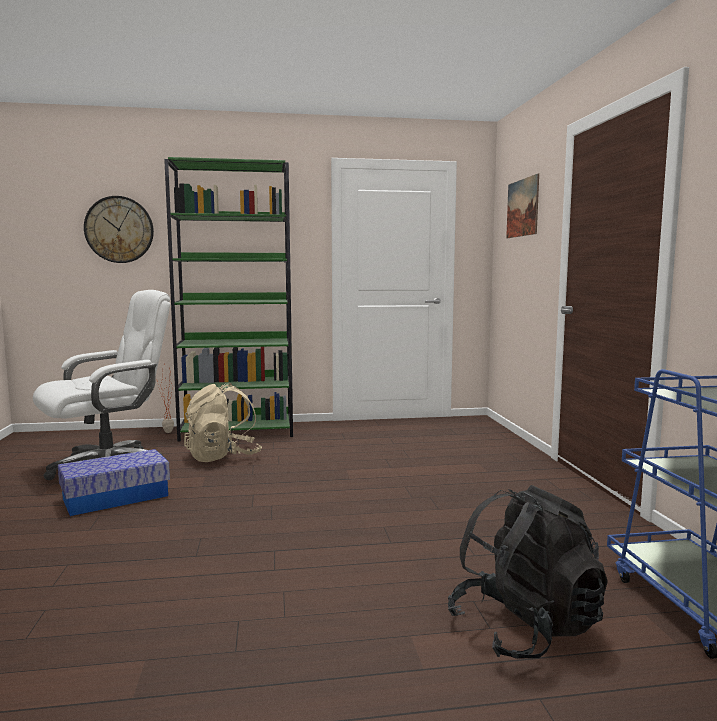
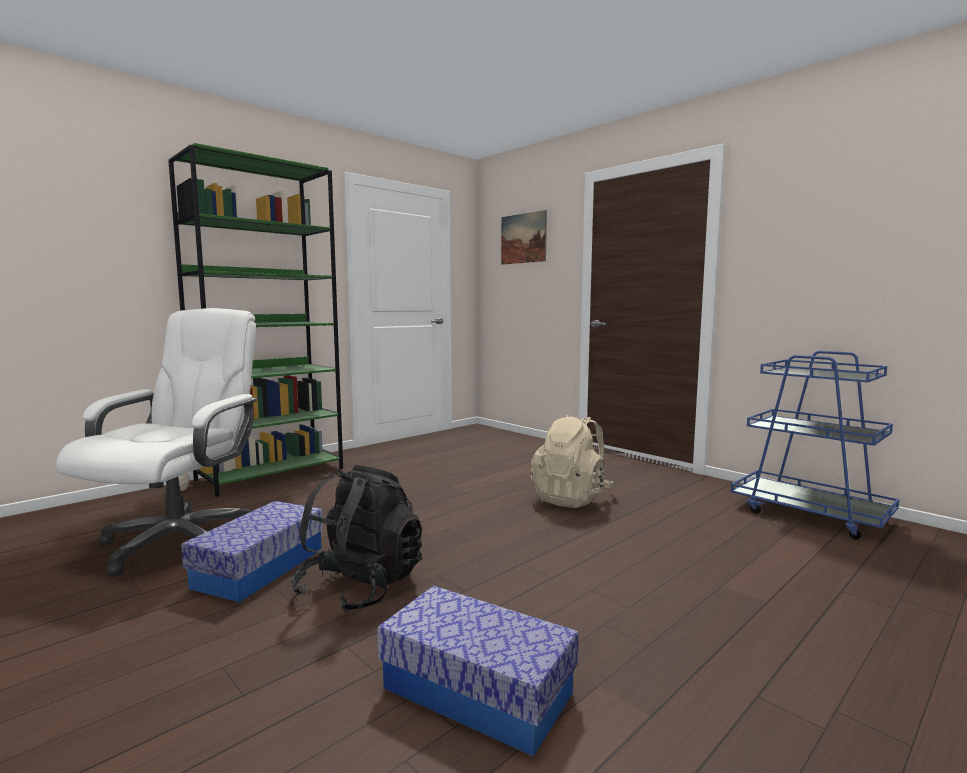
camera: 35 degrees left, 0 degrees up
(75, 624) = (477, 690): none -> storage box
(119, 229) = (88, 230): wall clock -> none
(223, 456) = (305, 500): beige backpack -> beige backpack (572, 499)
(525, 628) = (764, 556): black backpack -> black backpack (361, 587)

